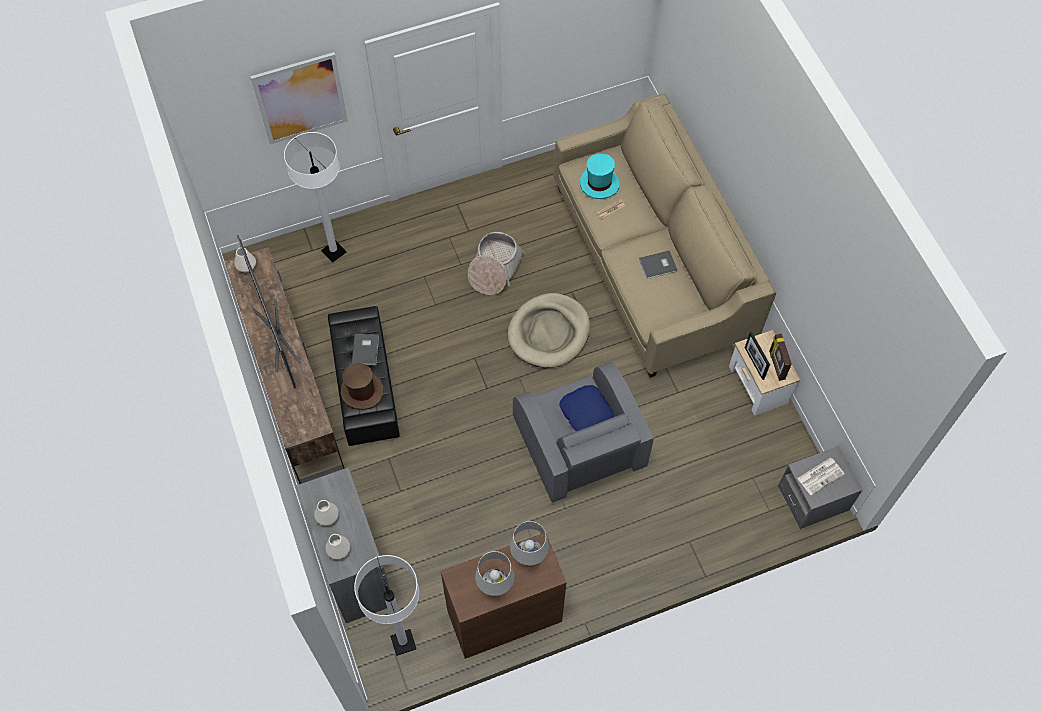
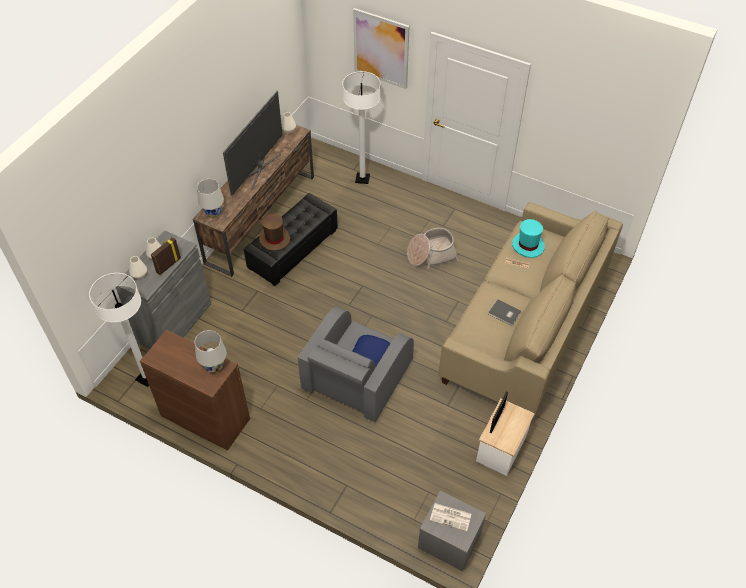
camera: 50 degrees right, 10 degrees down
(366, 350) = (303, 223): grey book -> none
(495, 584) = (179, 361): white table lamp -> white table lamp (213, 212)
(549, 332) = (417, 309): beige dog bed -> none
(776, 365) = (509, 433): picture frame -> picture frame (168, 265)

